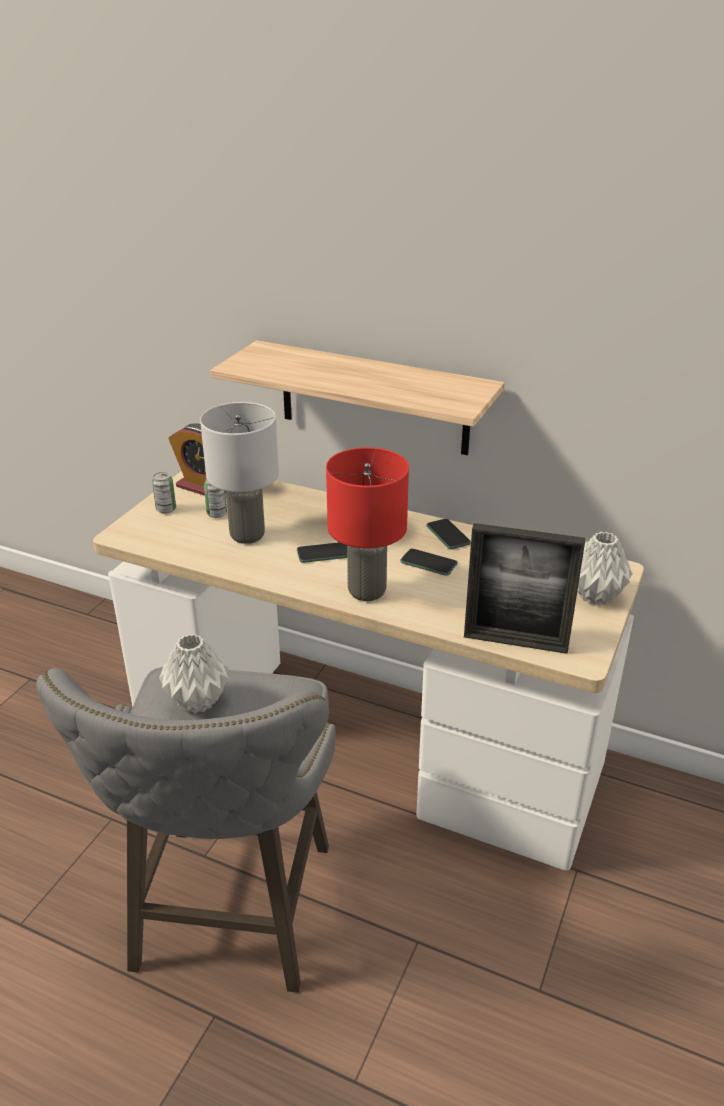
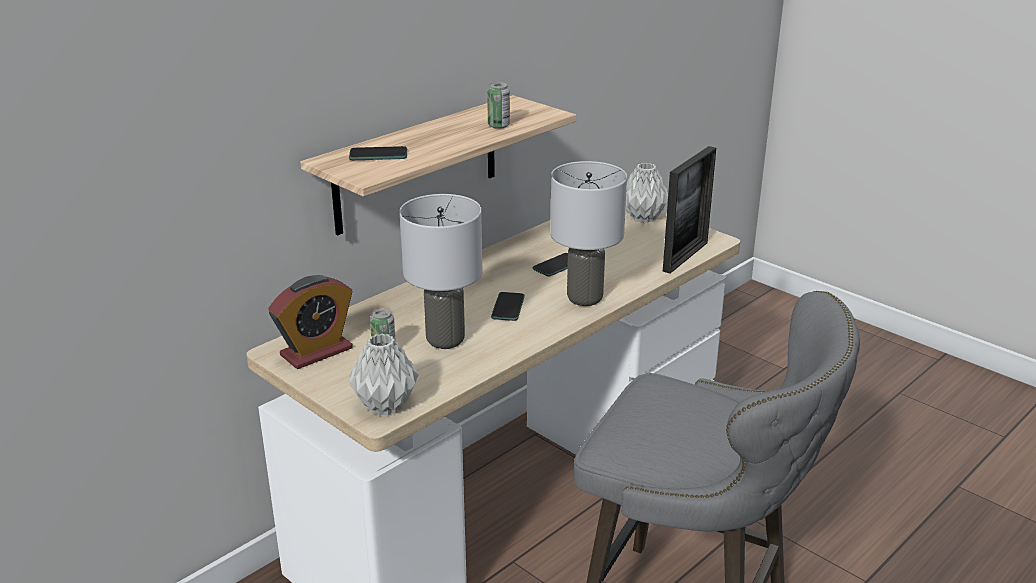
camera: 70 degrees left, 5 degrees down
(166, 509) = (346, 381): can -> can (498, 125)
(197, 700) = (665, 426): grey vase -> grey vase (384, 406)
(364, 591) = (583, 300): red table lamp -> white table lamp
(448, 535) = (518, 249): phone -> phone (378, 155)

